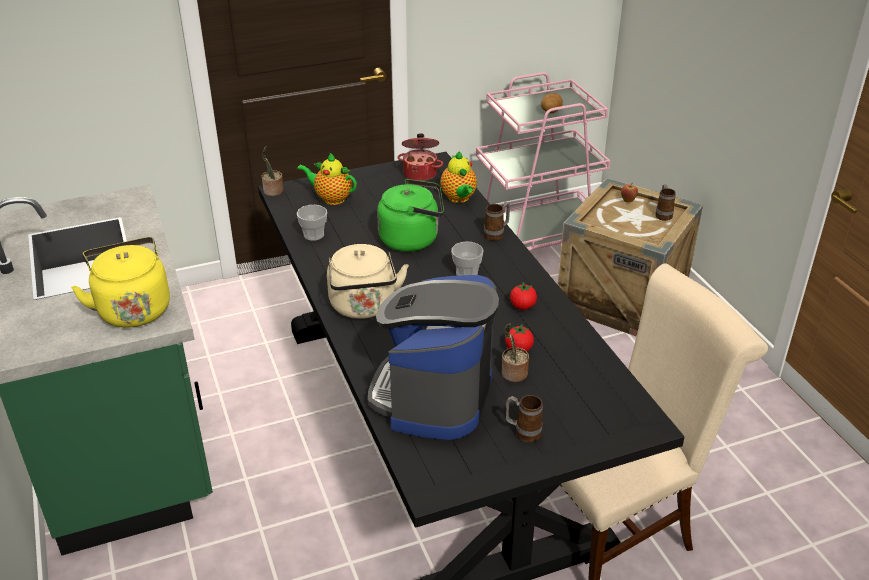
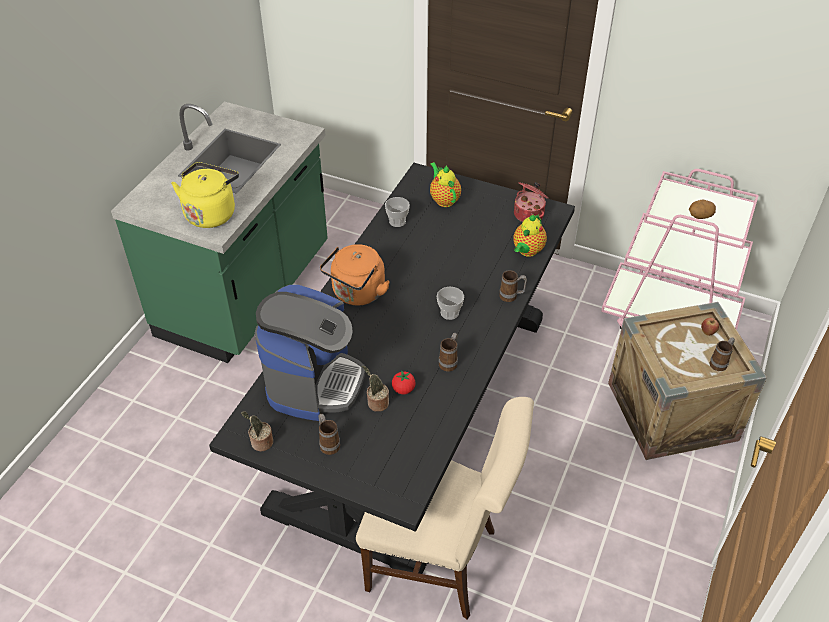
camera: 45 degrees right, 10 degrees up
(273, 191) = (416, 172): potted plant -> potted plant (260, 443)
(364, 307) = (357, 294): beige kettle -> orange kettle
(412, 239) = (452, 264): green kettle -> none
(433, 396) = (314, 382): coffee machine -> coffee machine turned 135 degrees clockwise
(522, 306) = (449, 362): tomato -> mug

